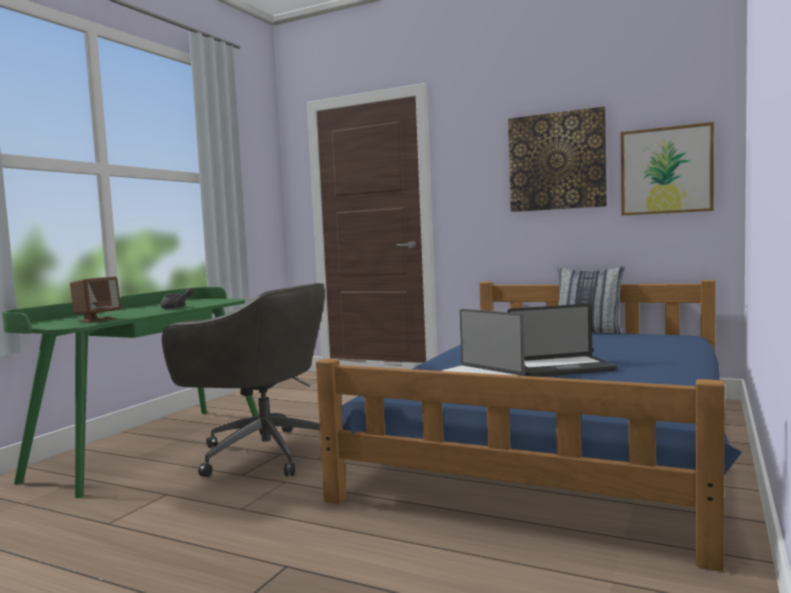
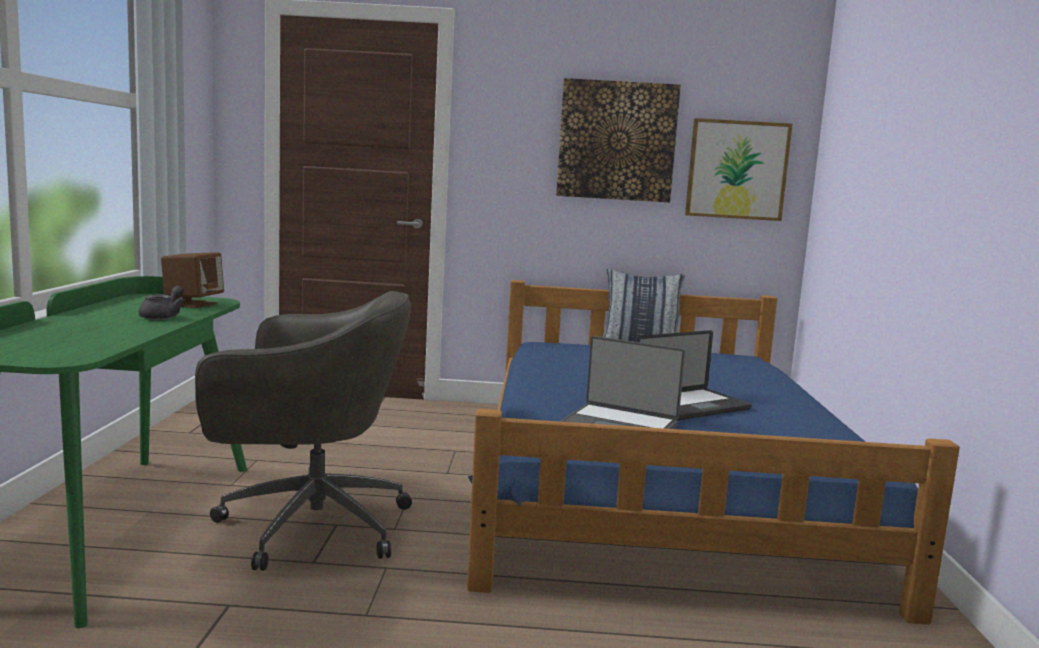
camera: 25 degrees left, 5 degrees up
(97, 320) = (81, 344): brown speaker -> brown speaker (193, 304)

